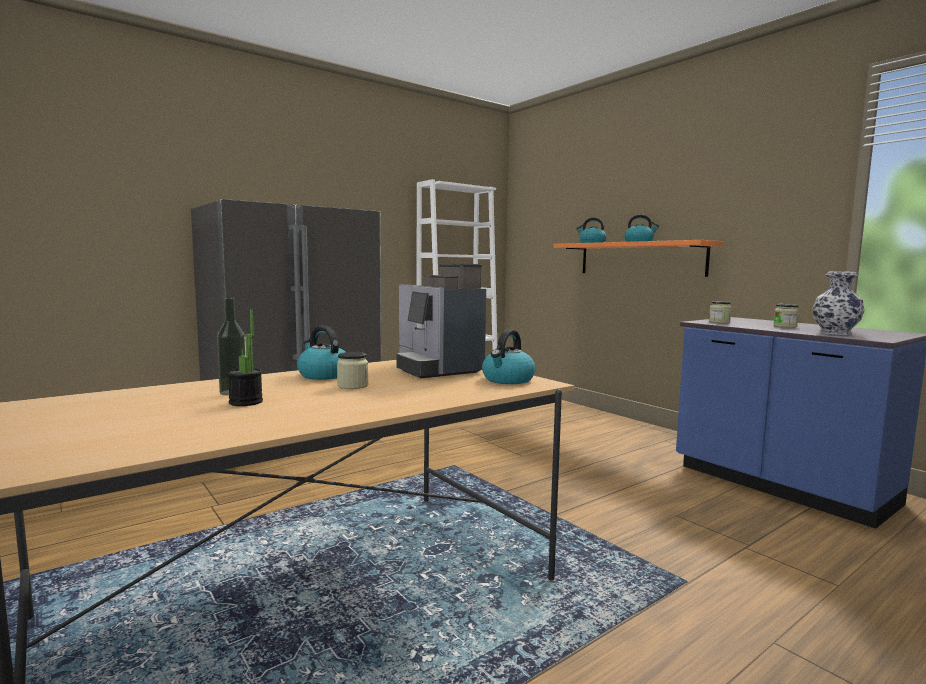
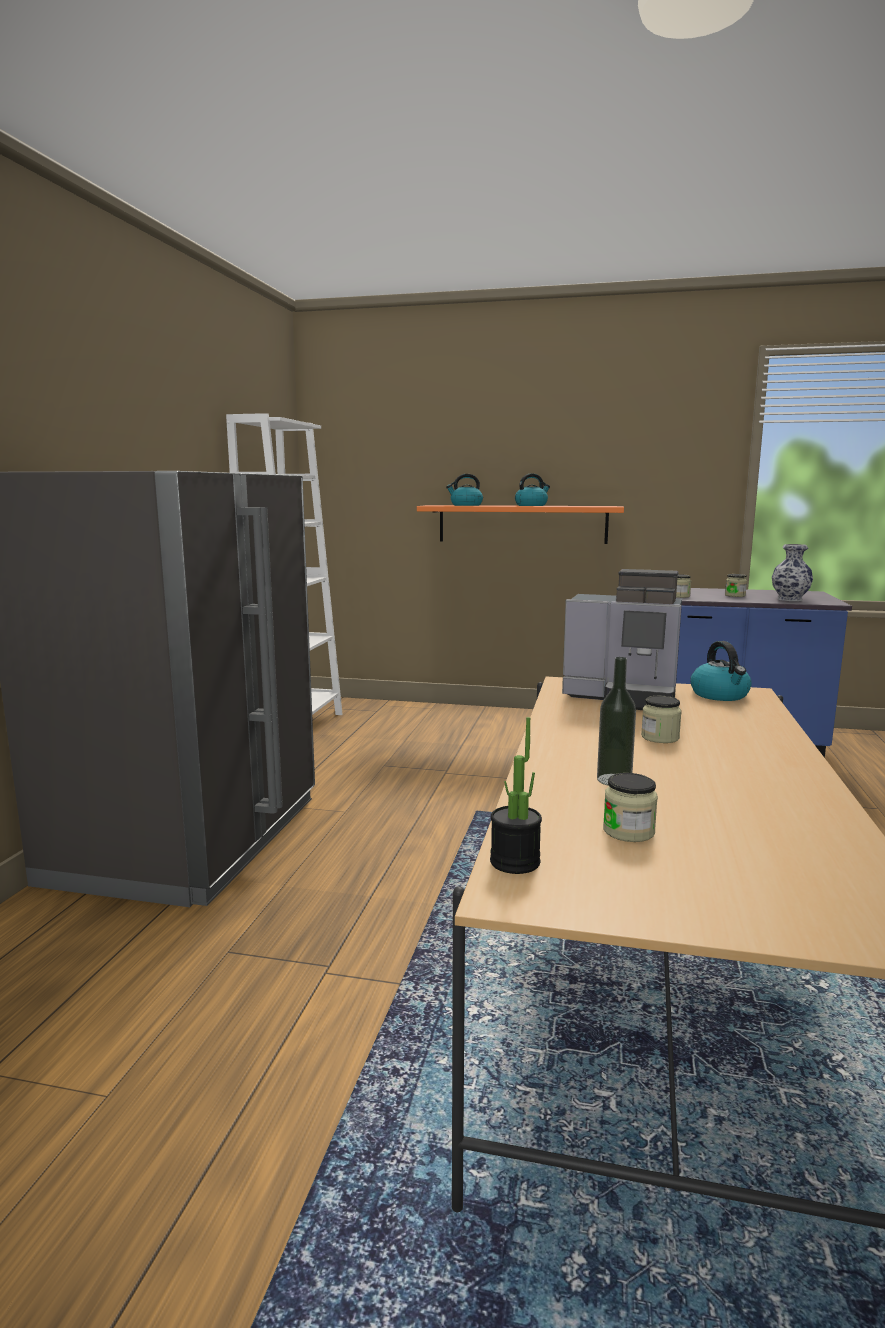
camera: 40 degrees left, 5 degrees up
(133, 407) = (628, 831): none -> jar
(246, 402) = (679, 786): potted plant -> potted plant (515, 862)
(323, 375) = (580, 733): kettle -> none

